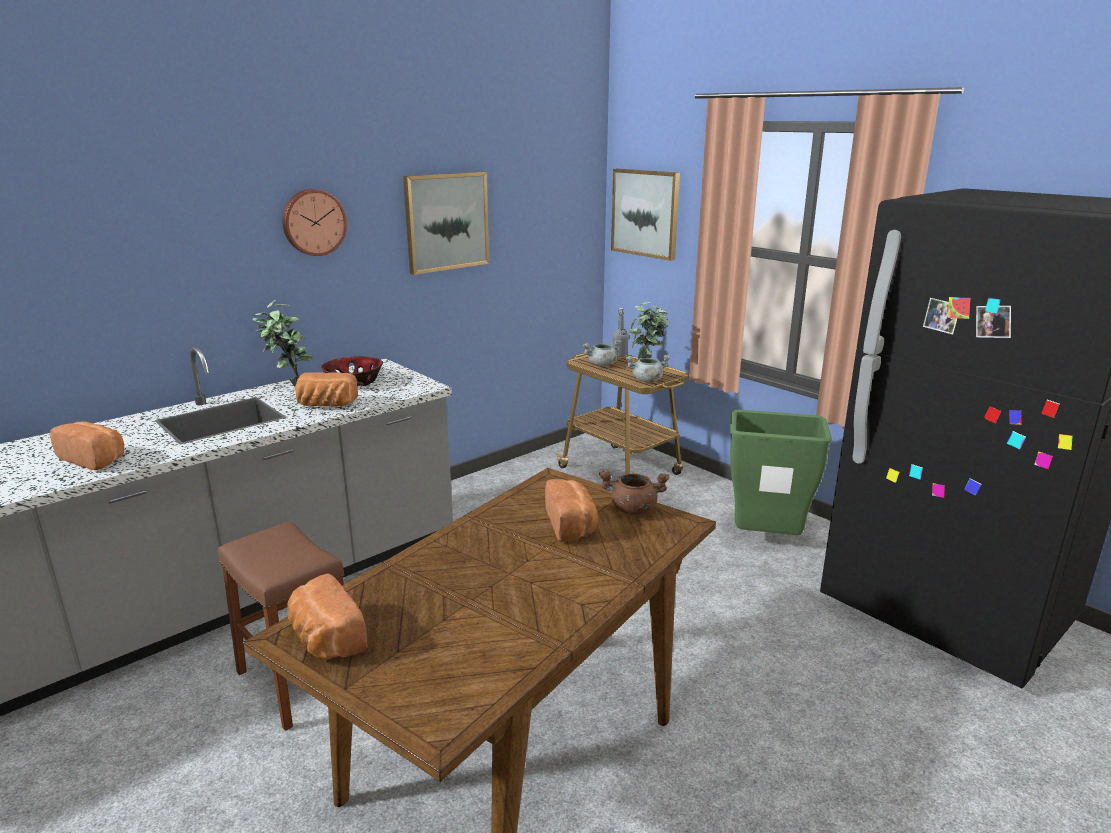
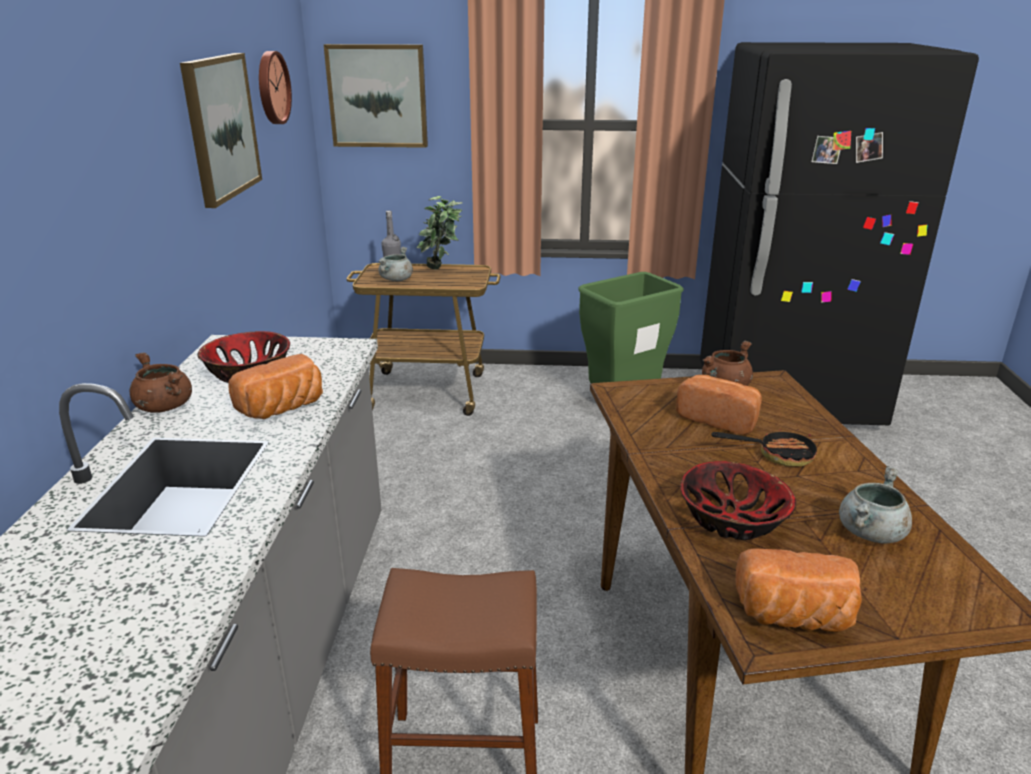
camera: 45 degrees left, 5 degrees up
(95, 459) = (119, 621): bread -> none
(289, 385) = (164, 406): potted plant -> brown cooking pot
(313, 222) = (116, 145): wall clock -> wall clock (271, 88)
(426, 579) = (733, 520): none -> bowl
(551, 564) = (777, 454): none -> frying pan
(647, 380) = (470, 282): grey cooking pot -> grey cooking pot (871, 533)

